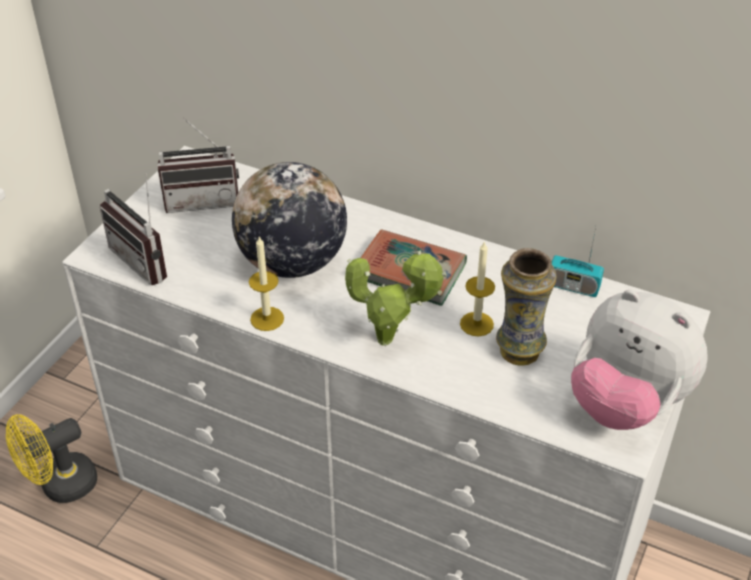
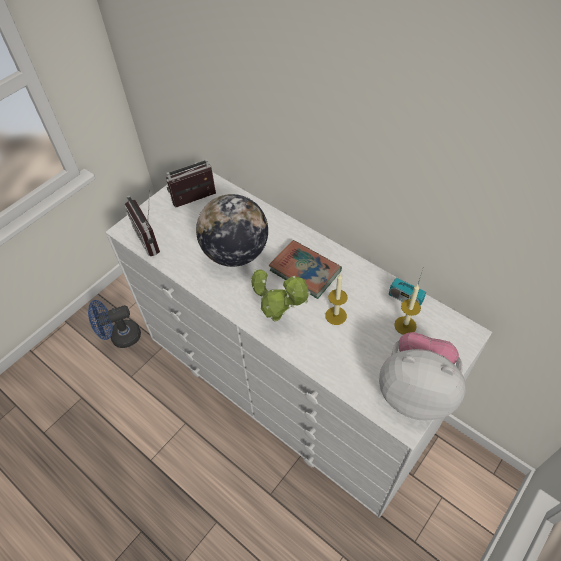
camera: 15 degrees right, 10 degrees up
(60, 486) = (120, 337): yellow fan -> blue fan
(203, 200) = (195, 202): radio -> radio turned 150 degrees clockwise
(267, 319) = (210, 290): candle -> candle (405, 325)
(519, 350) = (357, 339): vase -> none
(626, 403) = (415, 391): plush toy -> plush toy turned 150 degrees clockwise

